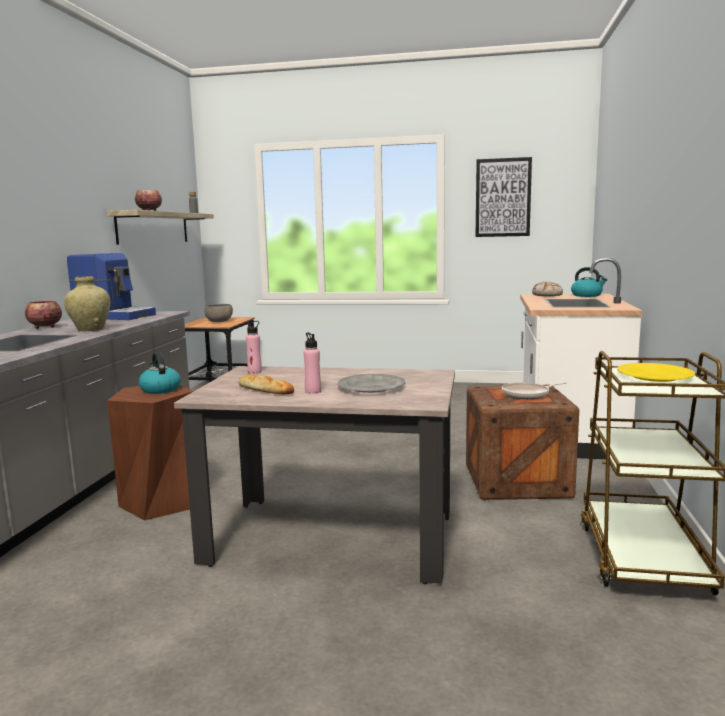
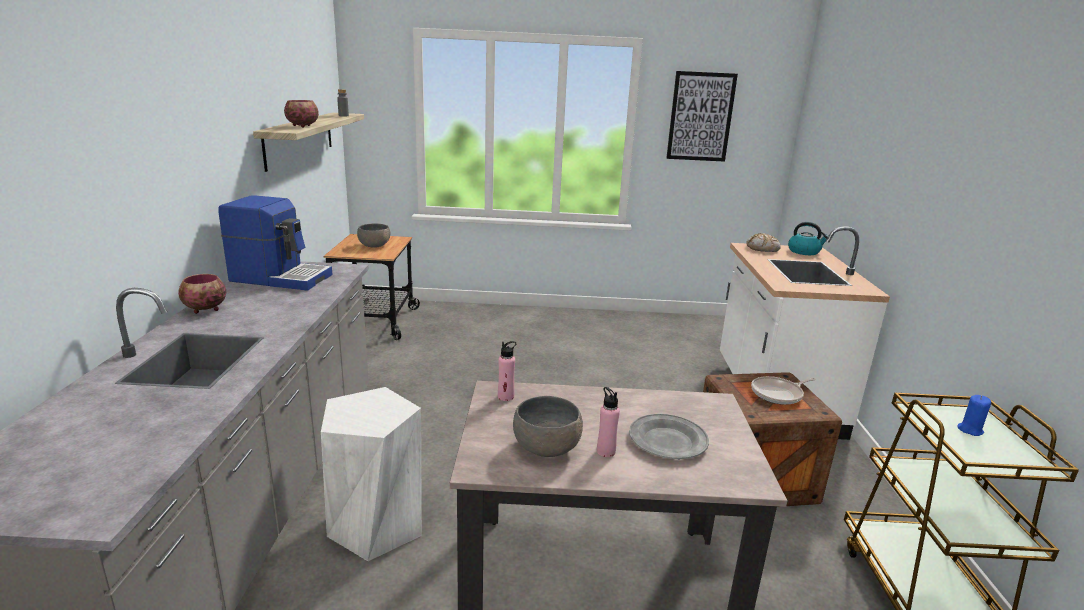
camera: 10 degrees left, 10 degrees up
(90, 329) = (272, 319): beige vase -> none
(160, 389) = (377, 405): kettle -> none
(161, 501) = (376, 525): brown stool -> white stool
(265, 390) = (546, 447): bread -> grey bowl
(655, 377) = (969, 430): yellow plate -> blue candle

